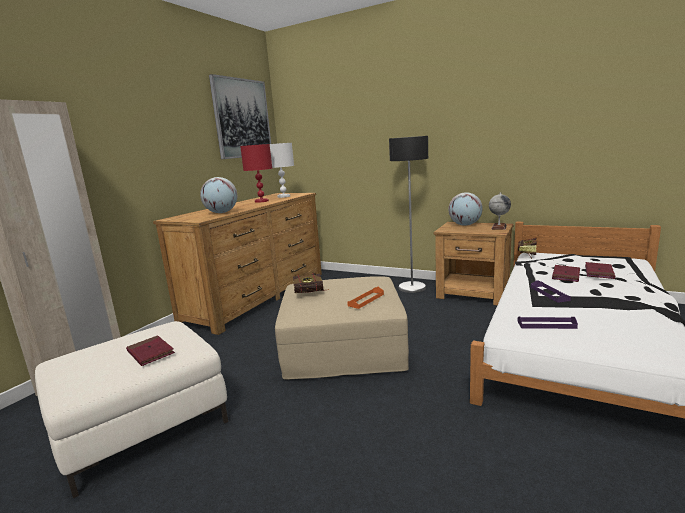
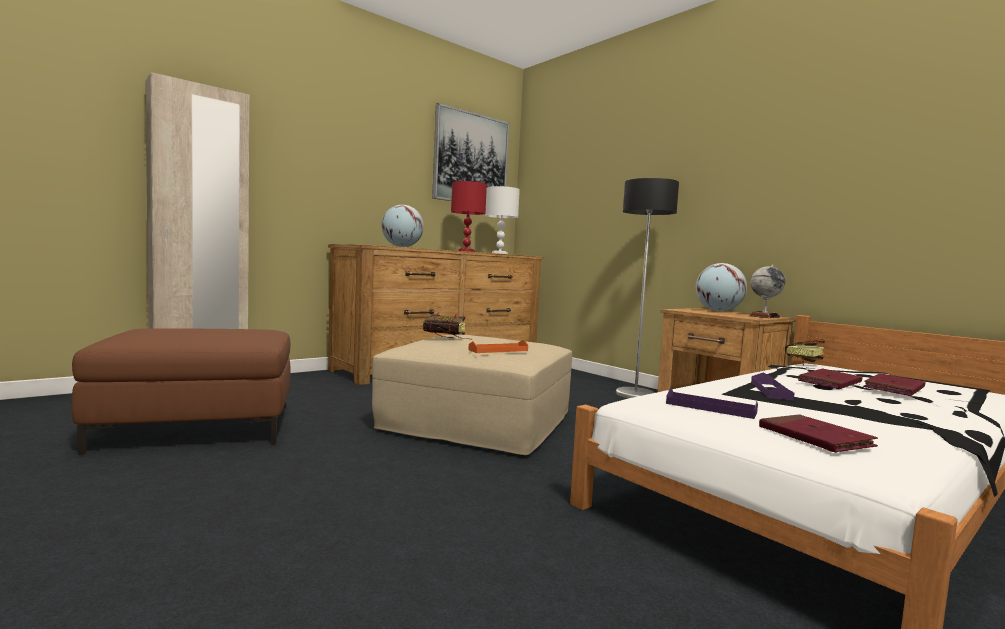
camera: 20 degrees right, 10 degrees down
(143, 426) = (199, 427): white ottoman -> brown ottoman
(150, 353) = (216, 336): red book -> red book (814, 438)

